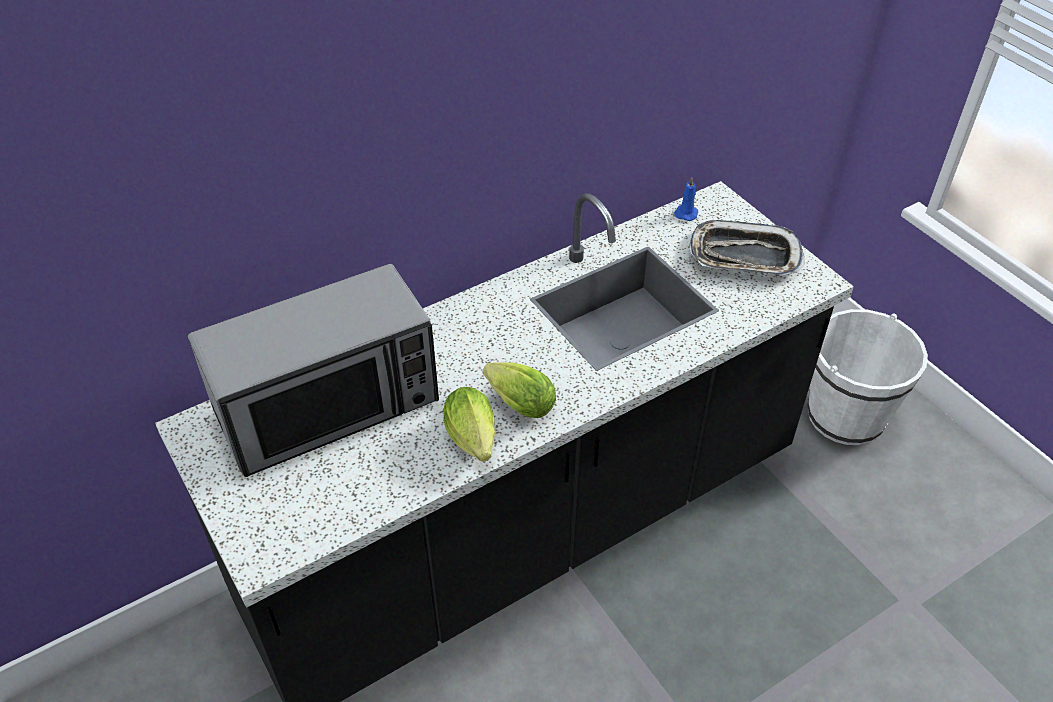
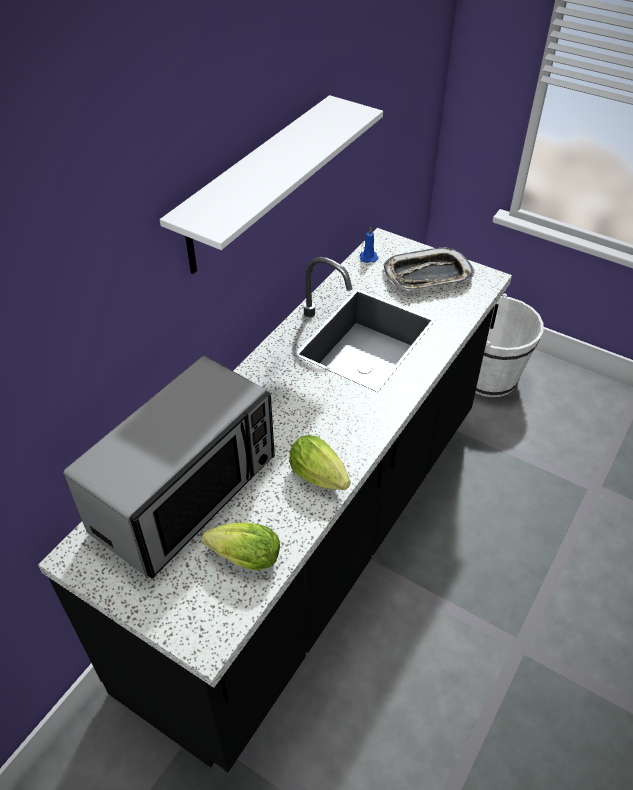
camera: 25 degrees left, 0 degrees up
(515, 91) = (255, 185): none -> white shelf
(517, 402) = (334, 436): lettuce -> lettuce (241, 557)

